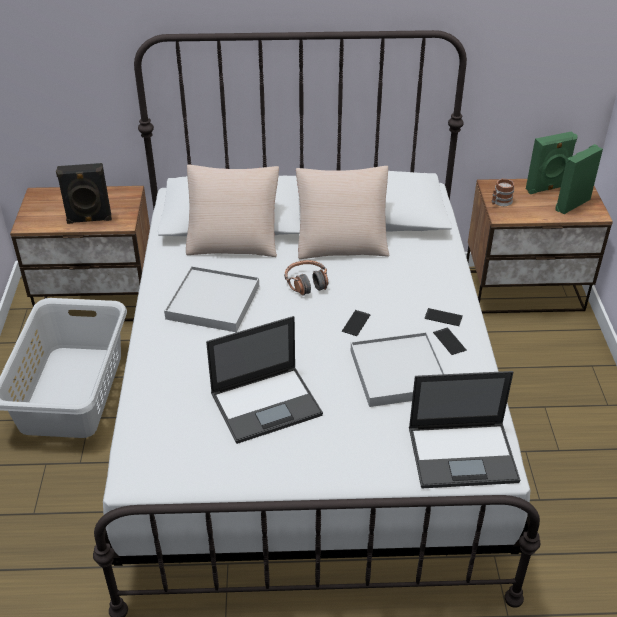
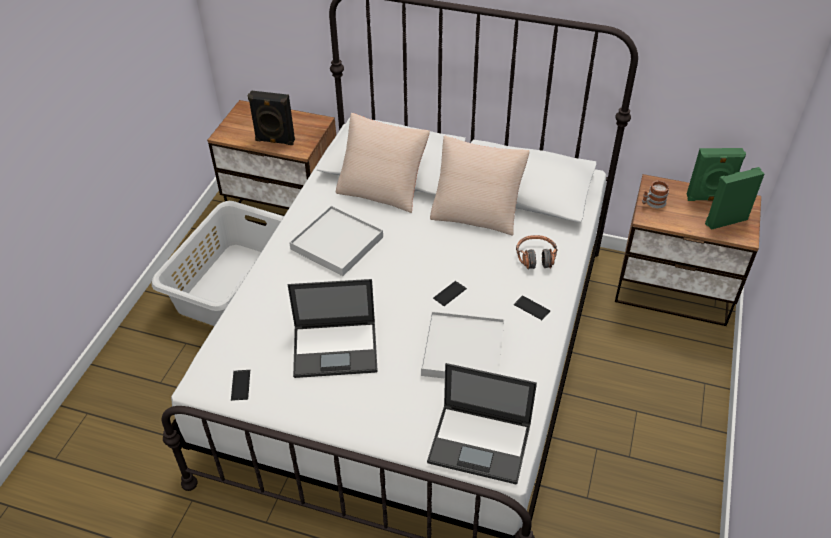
camera: 20 degrees right, 5 degrees up
(307, 283) = (425, 244): headphones -> headphones (536, 258)
(449, 341) = (525, 333): phone -> phone (240, 385)

